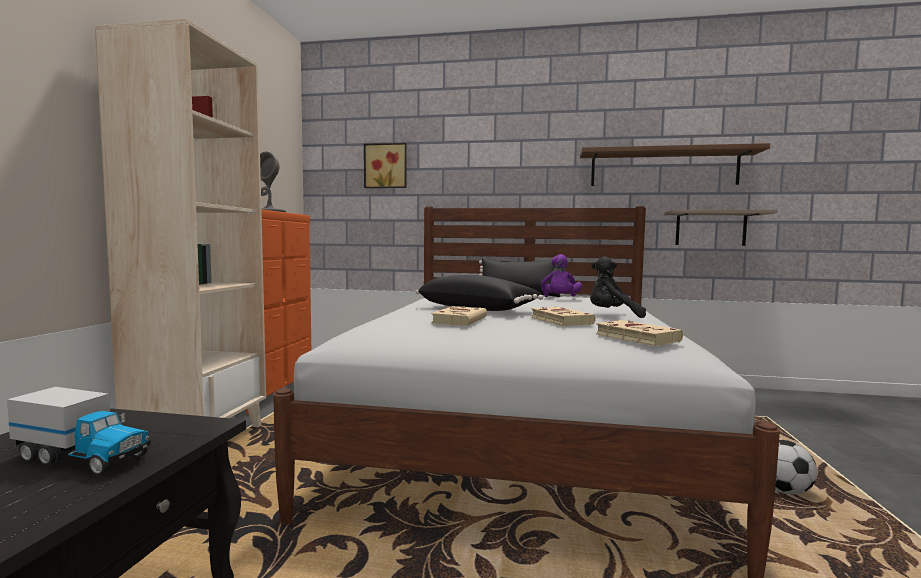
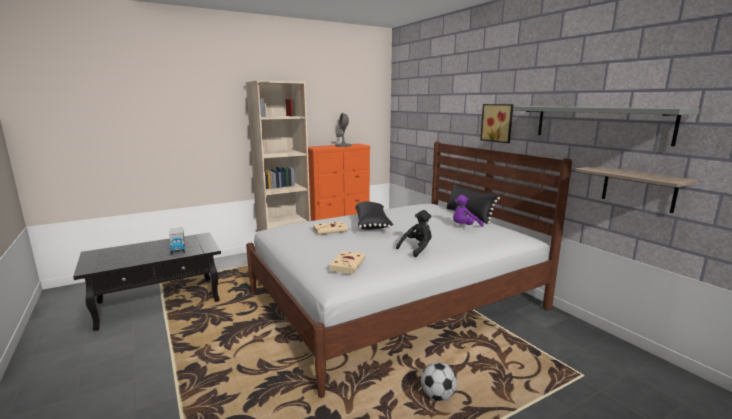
camera: 50 degrees right, 10 degrees up
(386, 166) = (423, 110): picture -> picture (497, 123)
(560, 320) = (368, 243): beige book -> none
(613, 316) = (417, 249): black plush toy -> black plush toy turned 75 degrees clockwise
(663, 168) = (599, 123): brown shelf -> grey shelf

